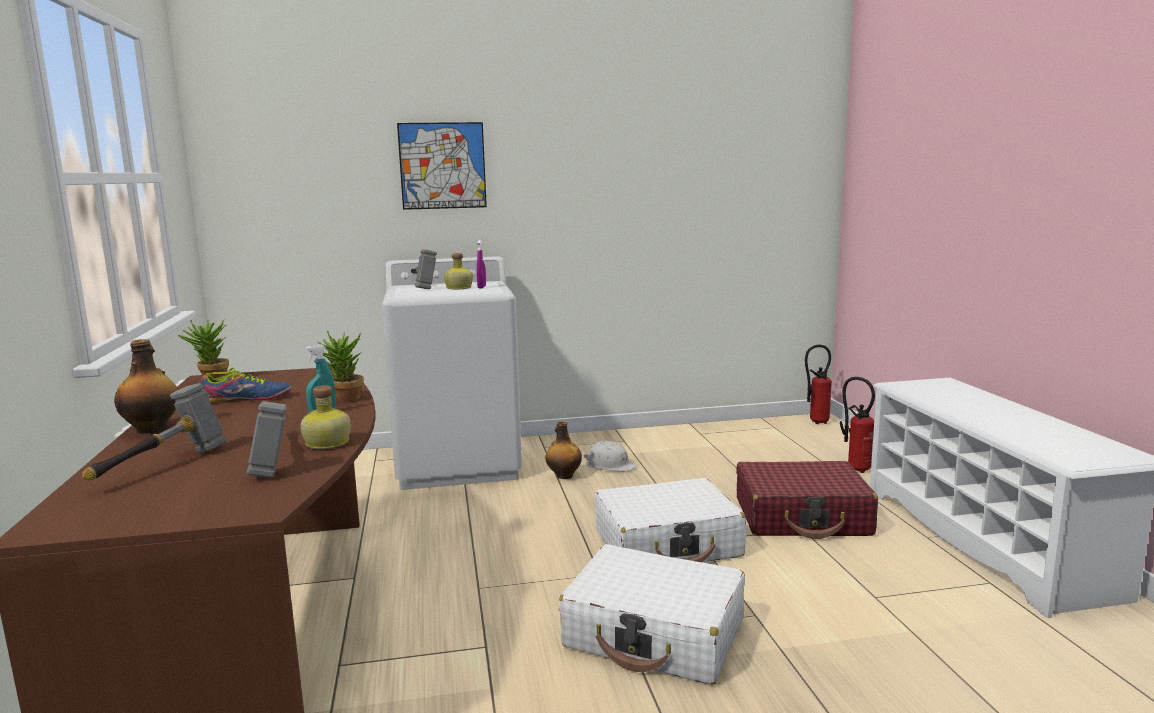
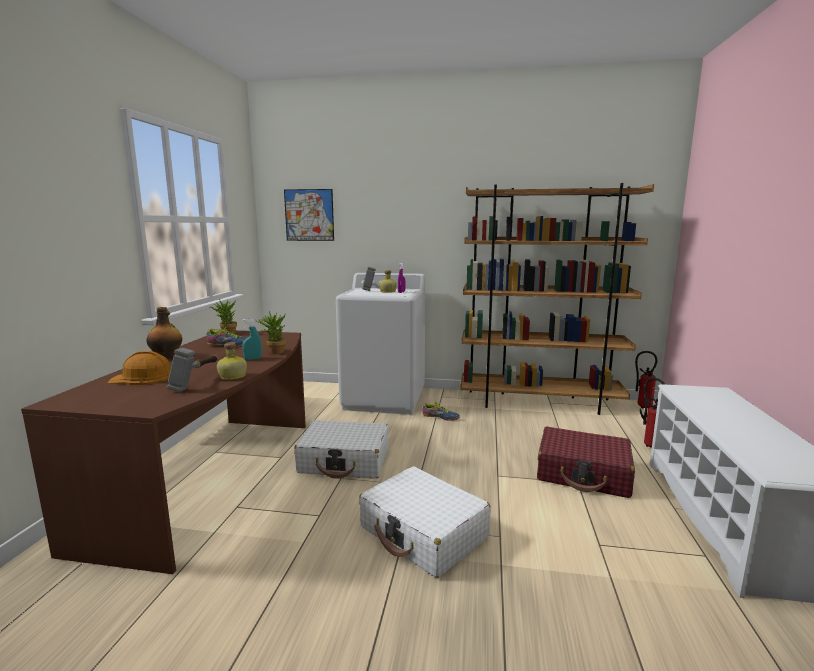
camera: 20 degrees right, 0 degrees up
(162, 467) = (143, 378): hammer -> orange hard hat
(442, 166) = (392, 216): picture -> picture (309, 215)
(564, 476) = (440, 417): bottle -> shoe
(610, 465) = (474, 414): white hard hat -> none
(668, 543) = (475, 473): white suitcase -> white suitcase (344, 461)
(687, 435) = (539, 403): none -> brown bookcase

